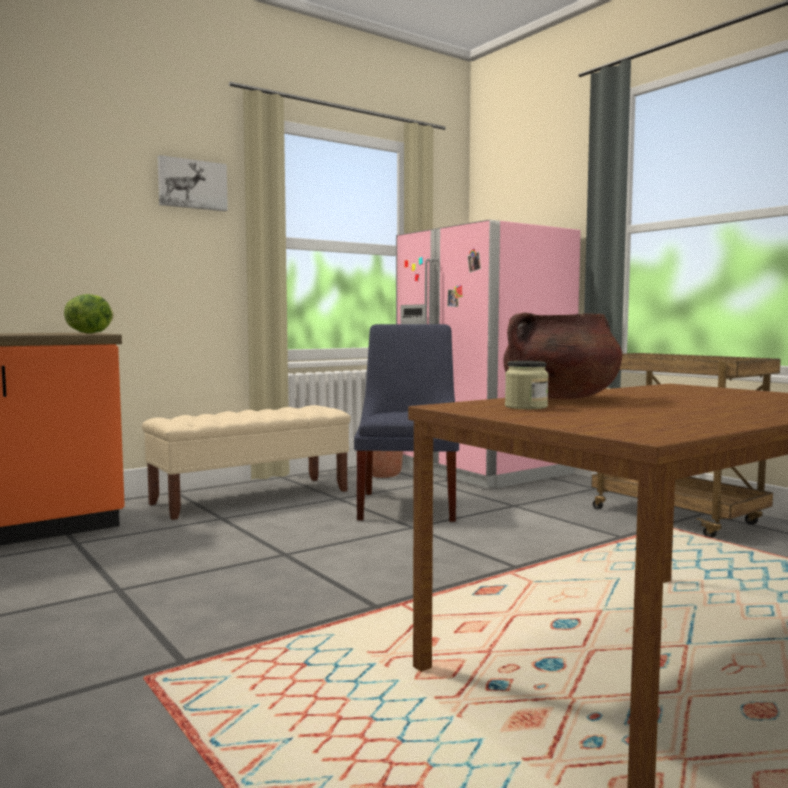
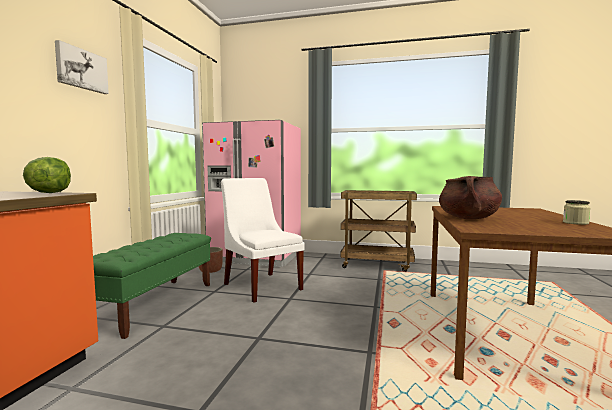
camera: 40 degrees left, 0 degrees up
(252, 497) = (154, 304): beige bench -> green bench
(409, 504) = (261, 285): blue chair -> white chair
(526, 407) = (496, 225): jar -> jar (575, 223)

